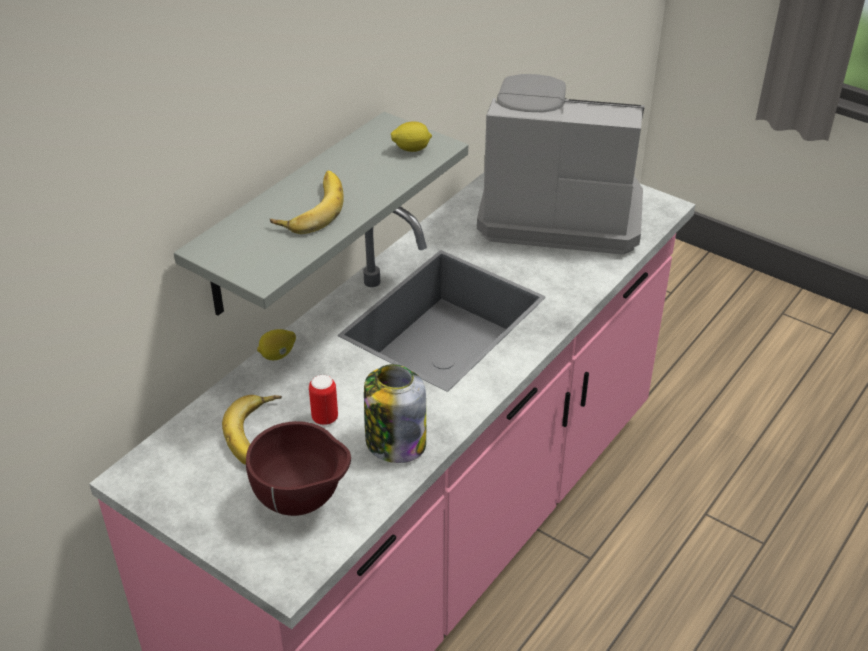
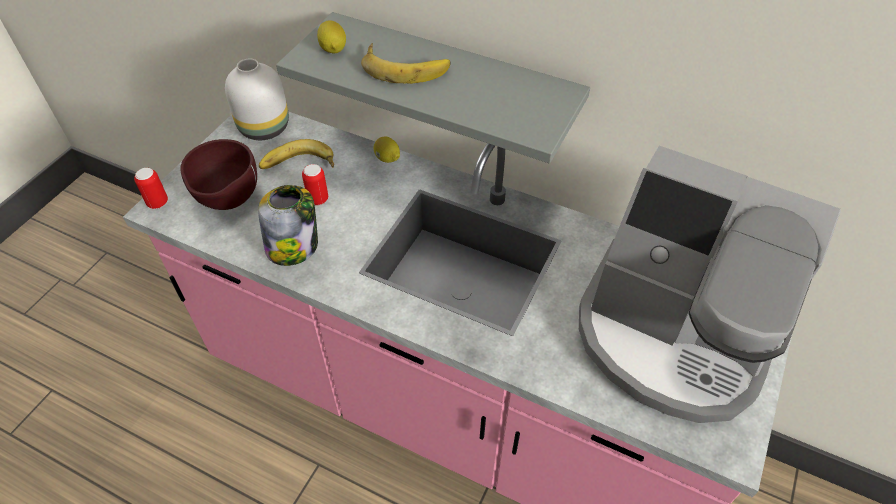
camera: 80 degrees right, 10 degrees up
(166, 467) = (263, 127): none -> white vase
(276, 578) = (158, 203): none -> can
(411, 149) = (523, 114): lemon -> lemon (333, 48)
(558, 210) = (673, 334): coffee machine -> coffee machine turned 120 degrees clockwise

